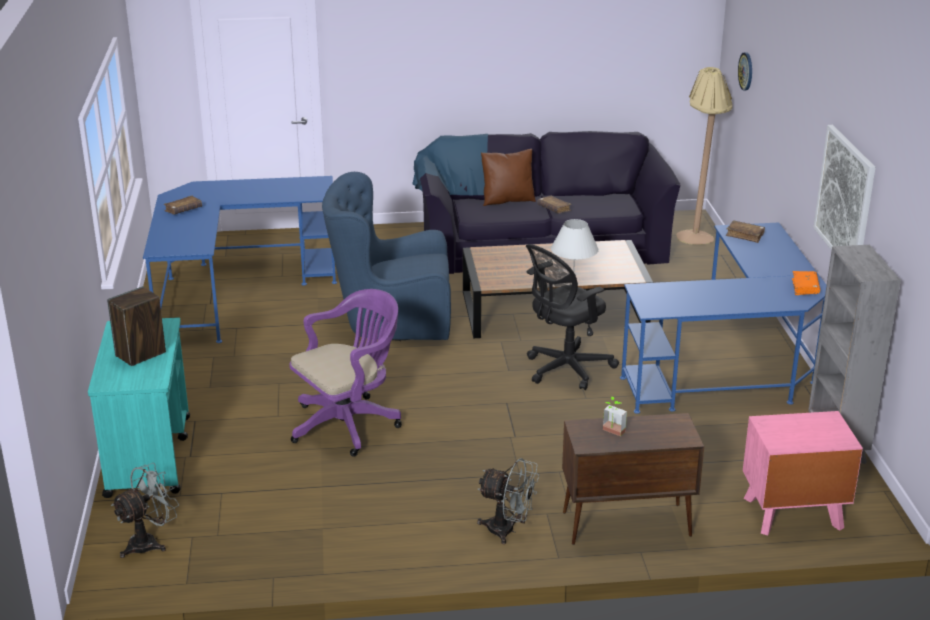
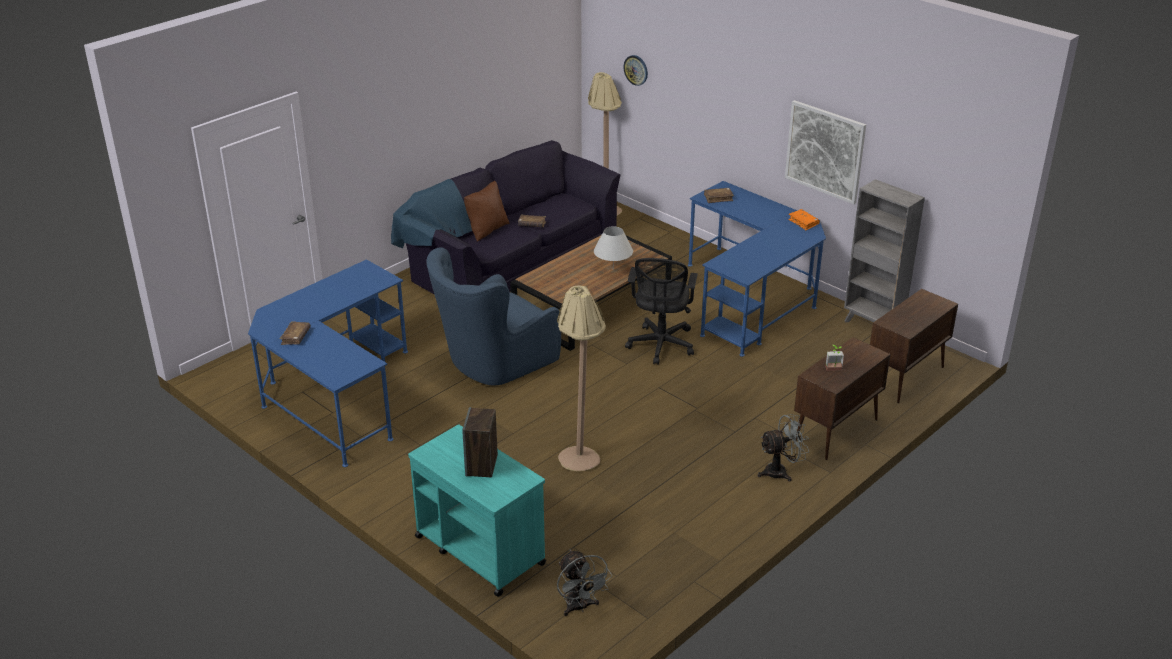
camera: 40 degrees left, 5 degrees up
(149, 542) = (580, 607): grey fan -> grey fan turned 150 degrees clockwise
(349, 423) = (582, 453): purple office chair -> beige floor lamp
(792, 513) = (905, 378): pink nightstand -> brown cabinet

